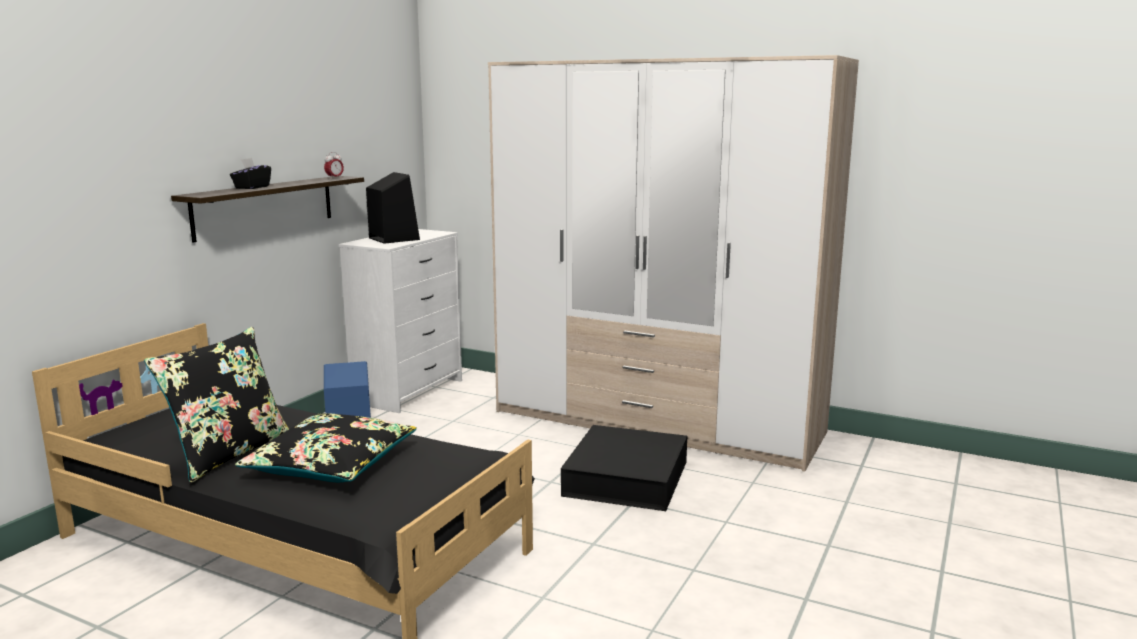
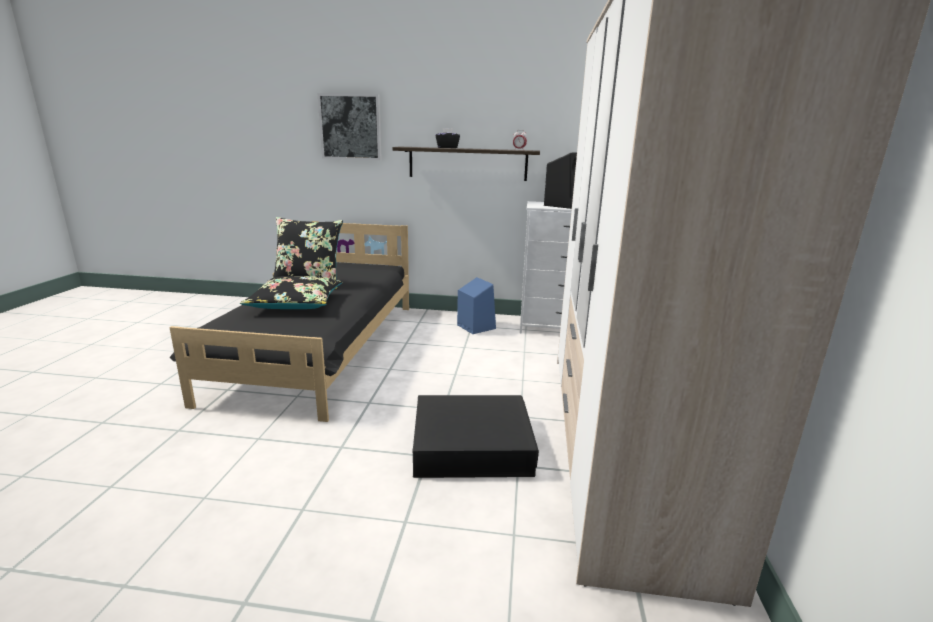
camera: 70 degrees right, 5 degrees up
(86, 172) = (350, 127): none -> picture

